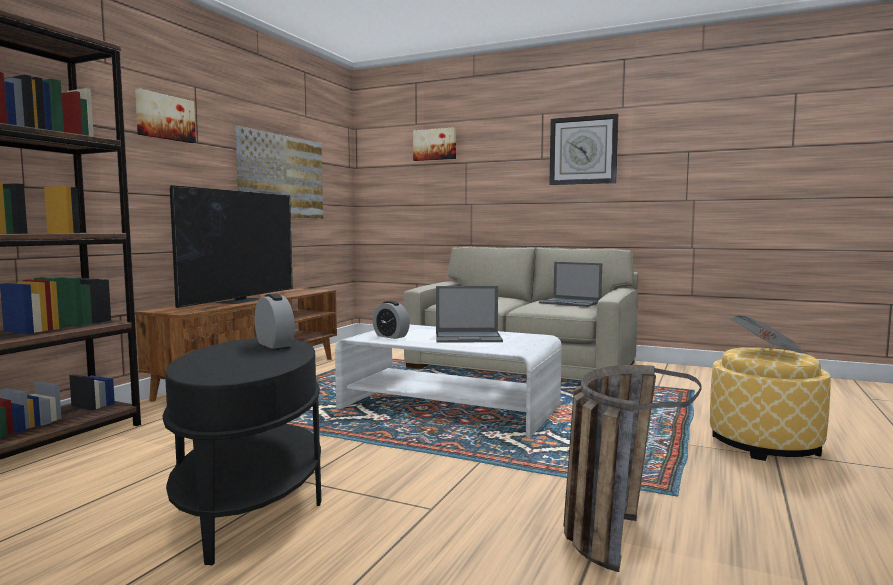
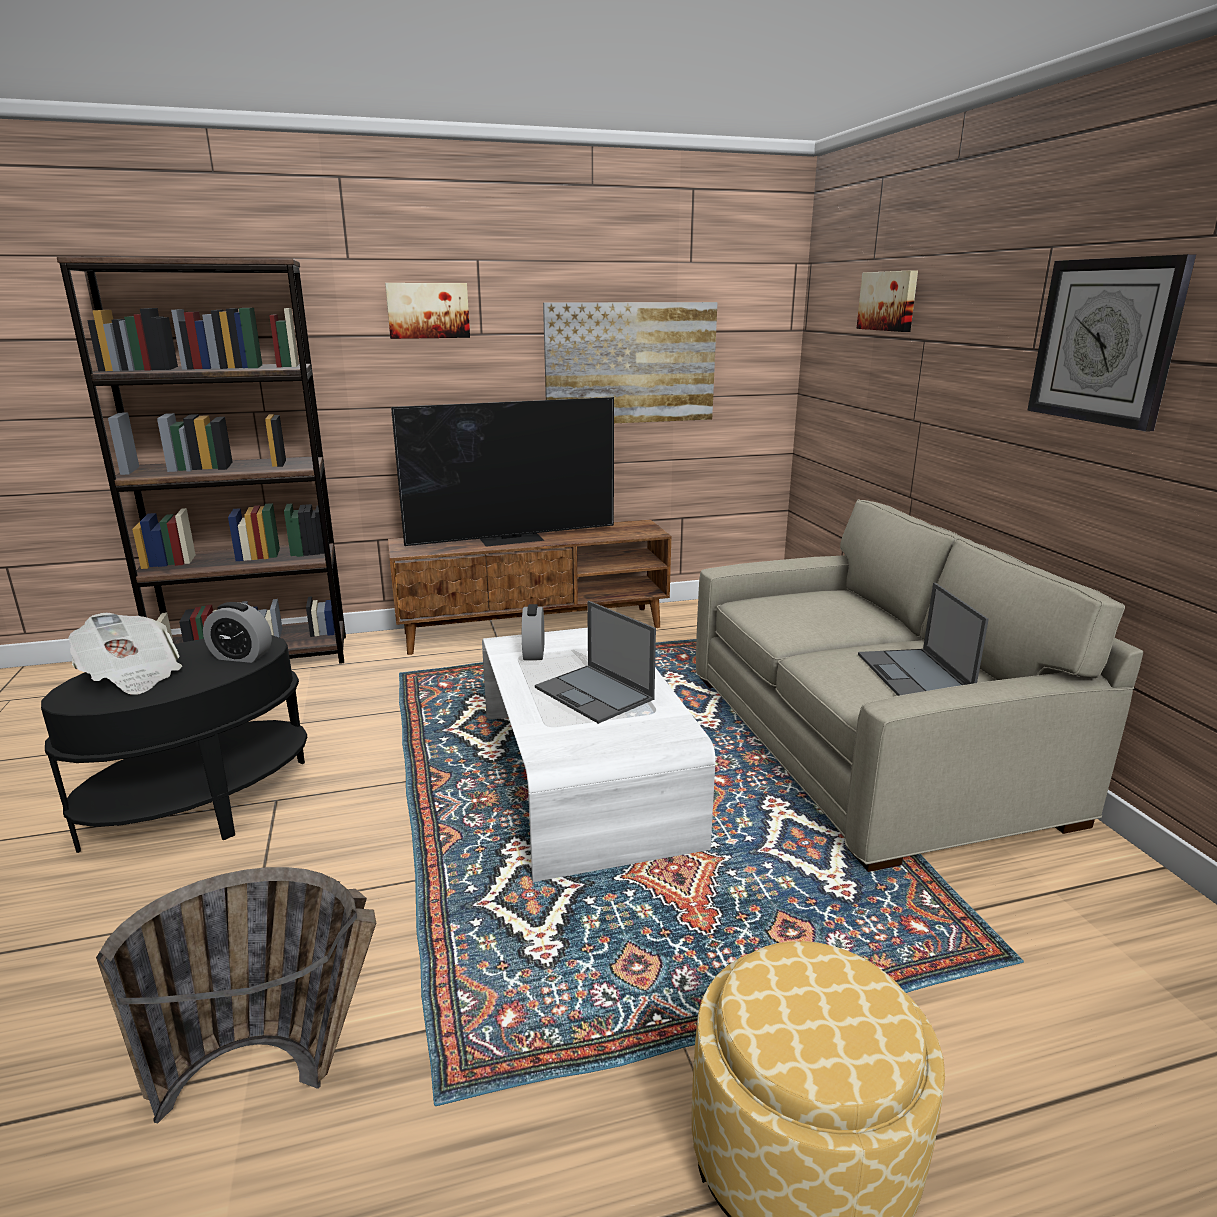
camera: 50 degrees right, 15 degrees up
(274, 344) = (241, 656): alarm clock -> alarm clock turned 90 degrees clockwise
(768, 353) = (809, 1005): newspaper -> newspaper (131, 676)

